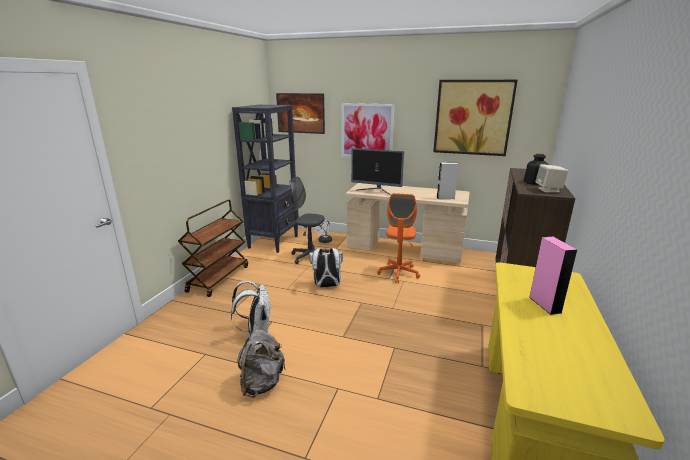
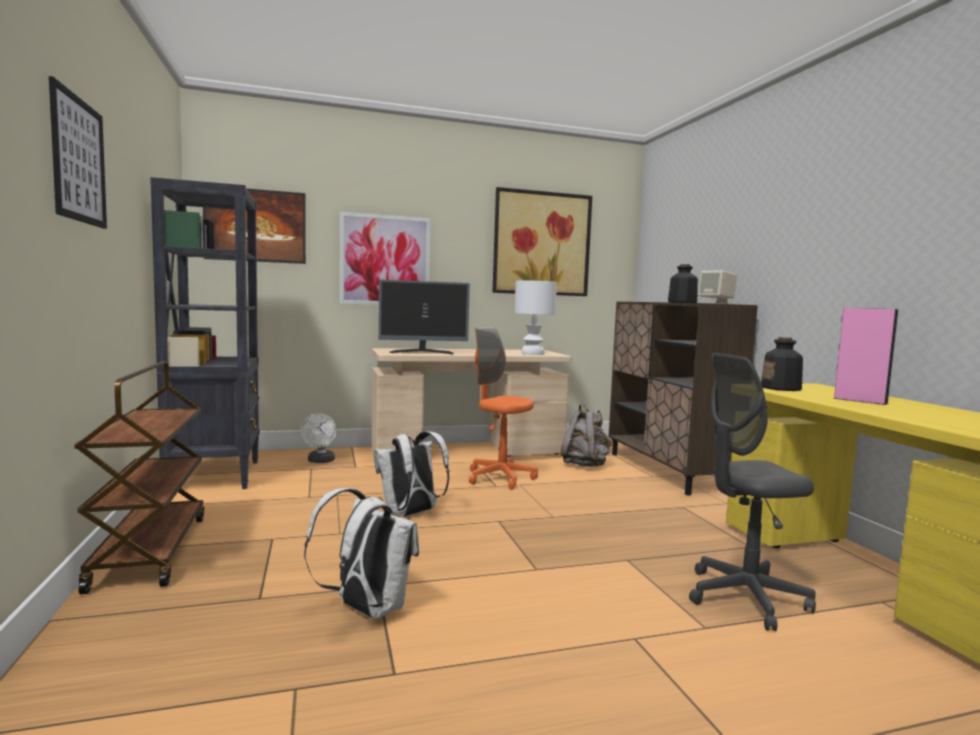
camera: 35 degrees left, 15 degrees down
(176, 125) = (79, 160): none -> picture
(262, 383) = (499, 685): grey backpack -> grey backpack (585, 465)
(309, 257) = (322, 484): grey office chair -> grey office chair (745, 598)
(398, 273) = (500, 478): orange office chair -> orange office chair turned 150 degrees clockwise
(445, 198) = (533, 354): grey speaker -> white table lamp
(522, 275) = (781, 388): none -> bottle

